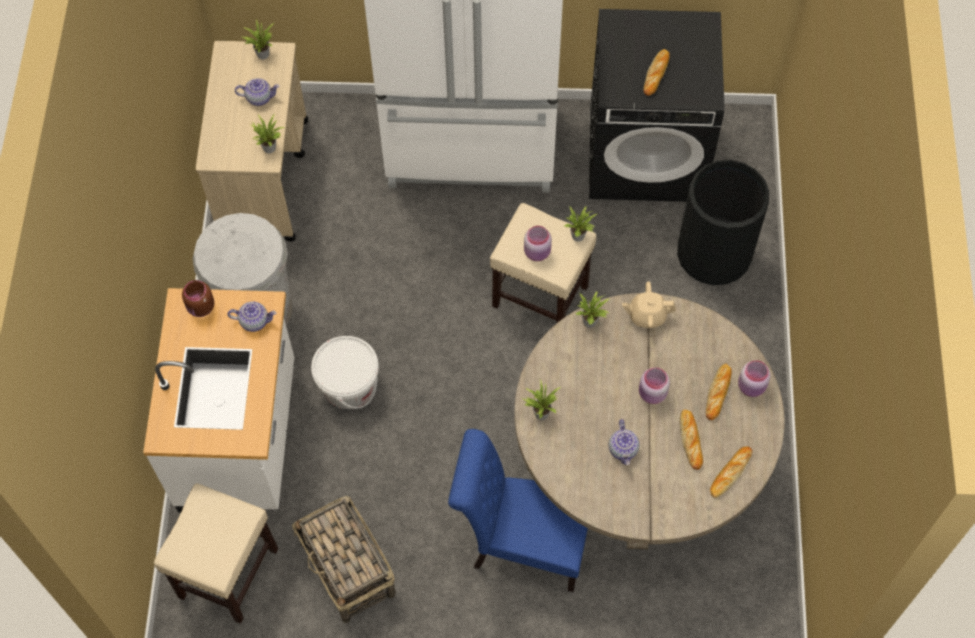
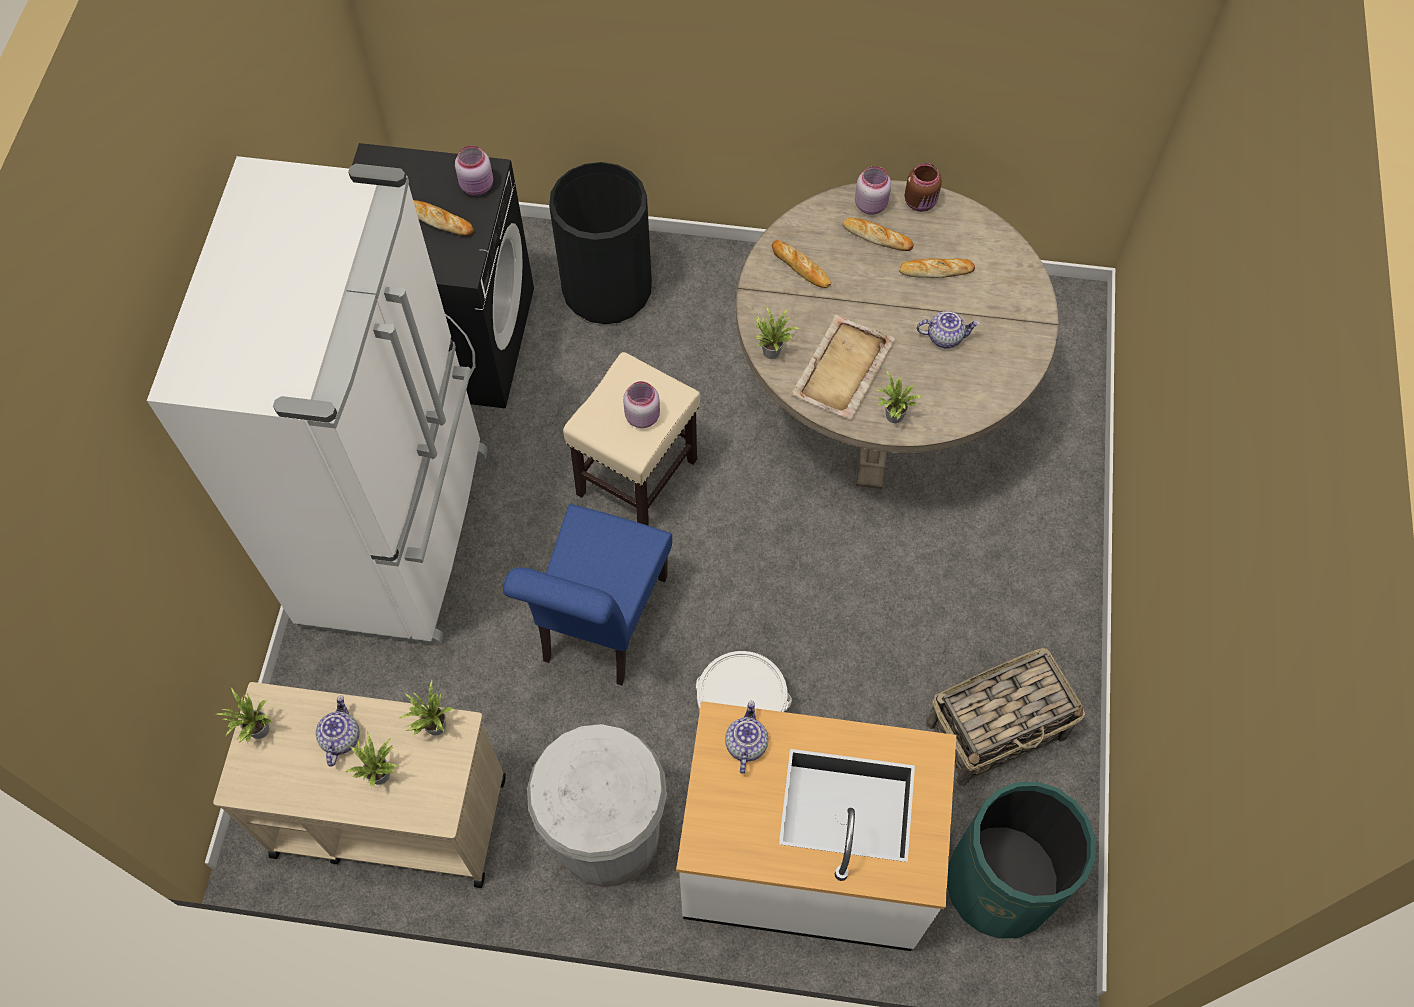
camera: 85 degrees left, 0 degrees up
(201, 308) = (716, 820): brown jar -> brown jar (921, 202)
(228, 574) = (1000, 883): beige stool -> green trash can
(522, 544) = (967, 530): blue chair -> blue chair (600, 626)
(580, 236) = (625, 367): potted plant -> potted plant (380, 772)
(580, 373) = (842, 370): none -> beige tray
(647, 315) = (769, 292): beige teapot -> none
(652, 394) = (874, 300): pink jar -> pink jar (478, 186)
(730, 473) = (977, 239): bread -> bread (800, 267)

